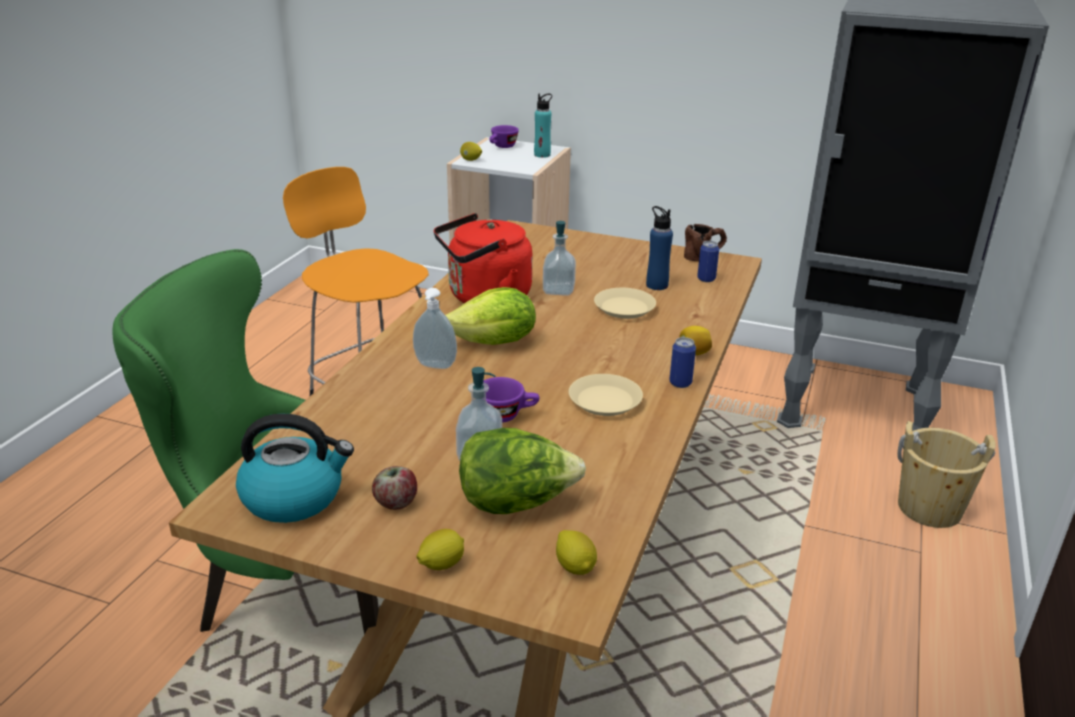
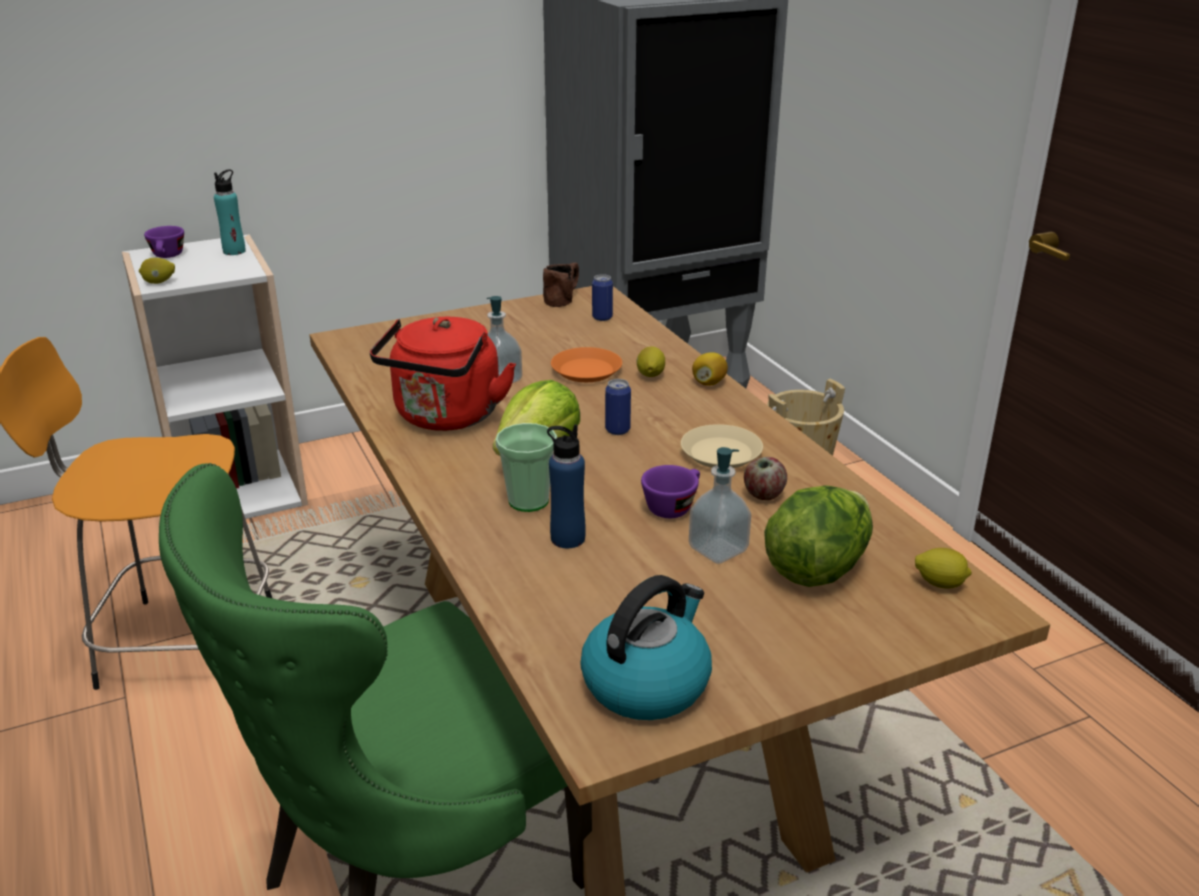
camera: 45 degrees left, 0 degrees up
(396, 503) = (736, 628): apple -> apple (763, 495)
(434, 366) = (528, 501): soap dispenser -> cup
(441, 564) = (862, 647): lemon -> lemon (650, 375)
(624, 308) = (586, 371): beige plate -> orange plate
(657, 285) = (574, 339): blue bottle -> blue bottle (567, 538)
(680, 383) = (744, 411): can -> can (617, 430)

